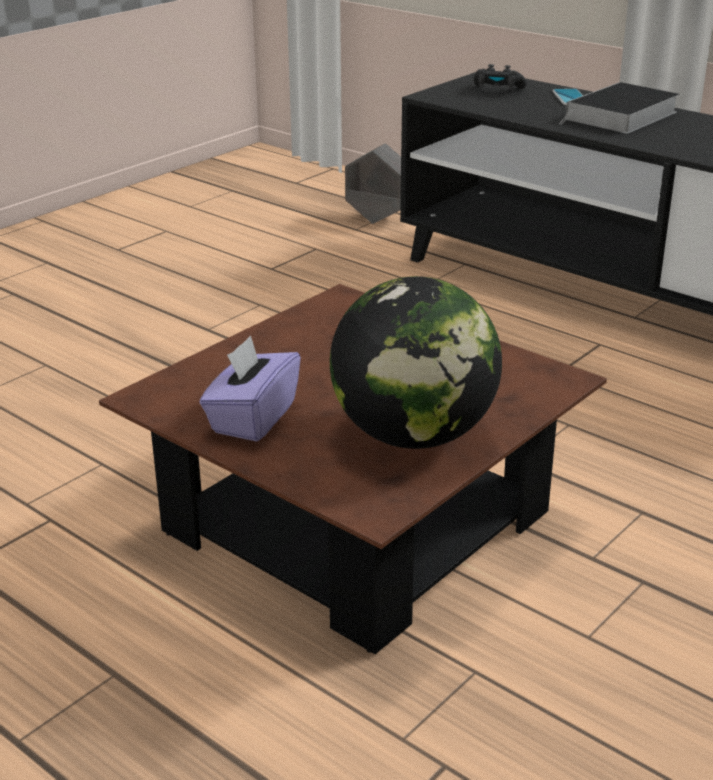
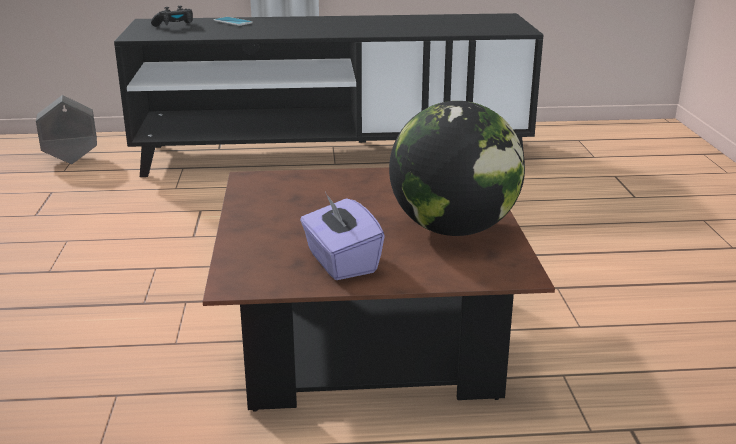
camera: 45 degrees left, 5 degrees down
(620, 116) = (286, 25): book -> none

